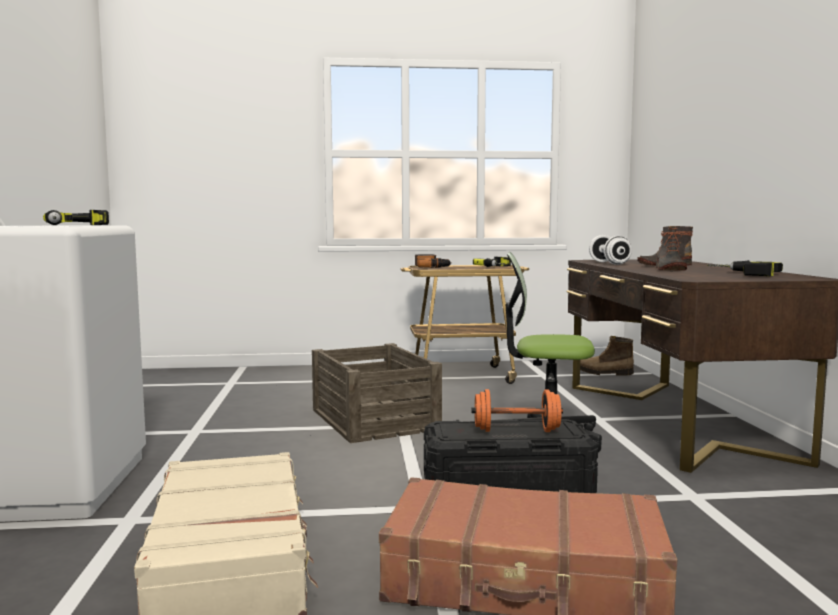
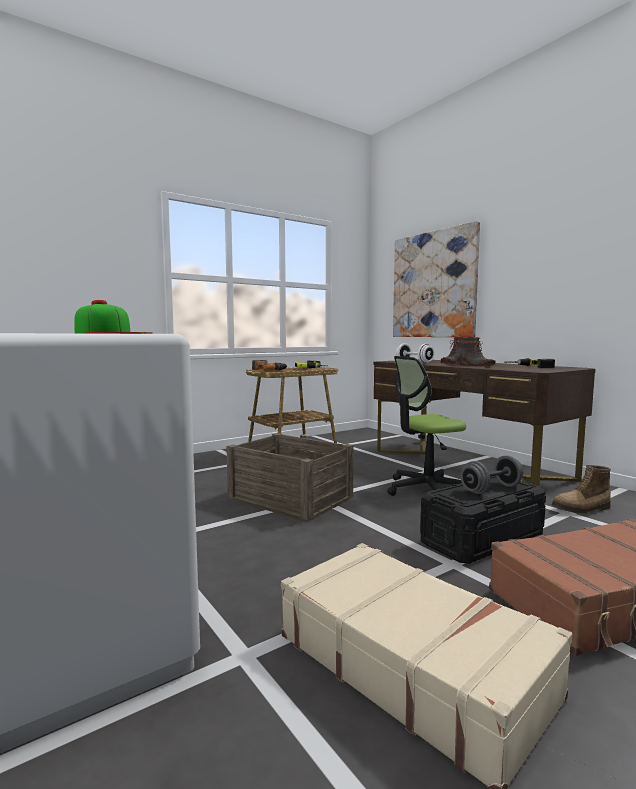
camera: 30 degrees left, 0 degrees up
(77, 225) = (112, 333): power drill -> cap
(516, 431) = (491, 489): orange dumbbell -> grey dumbbell
(603, 373) = (376, 439): boot -> boot (582, 509)
(687, 145) = (433, 285): none -> picture

